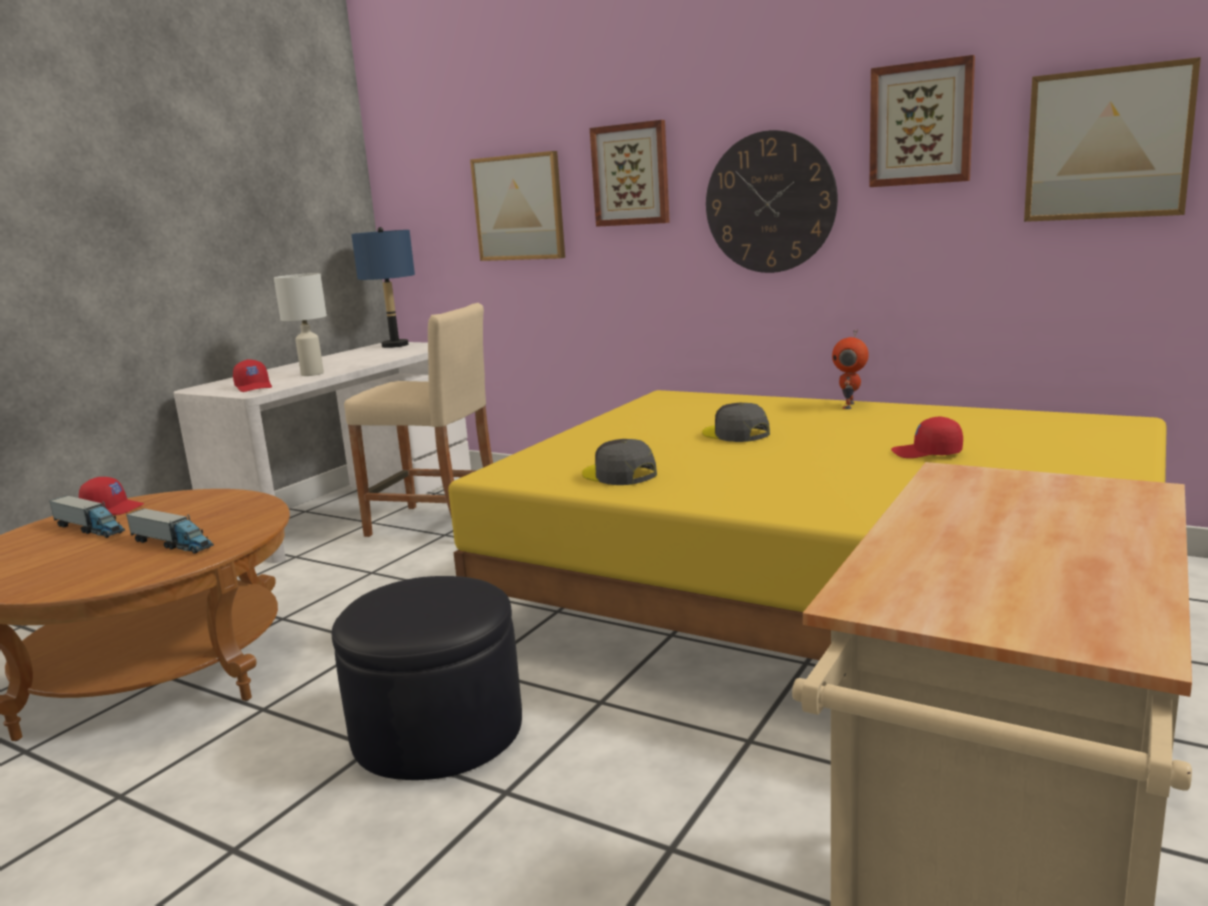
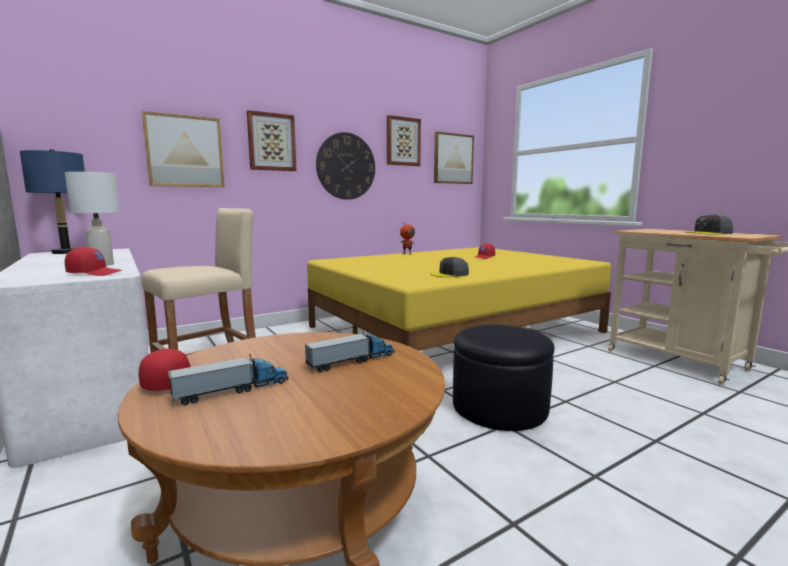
camera: 65 degrees left, 5 degrees down
(735, 434) = (418, 262): grey cap -> grey cap (708, 233)

